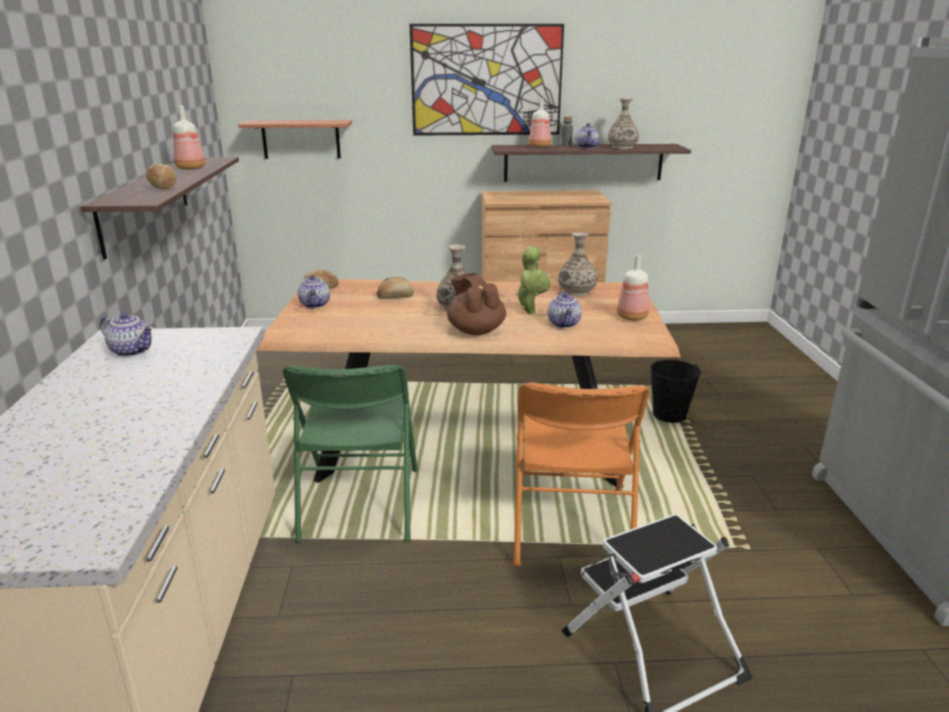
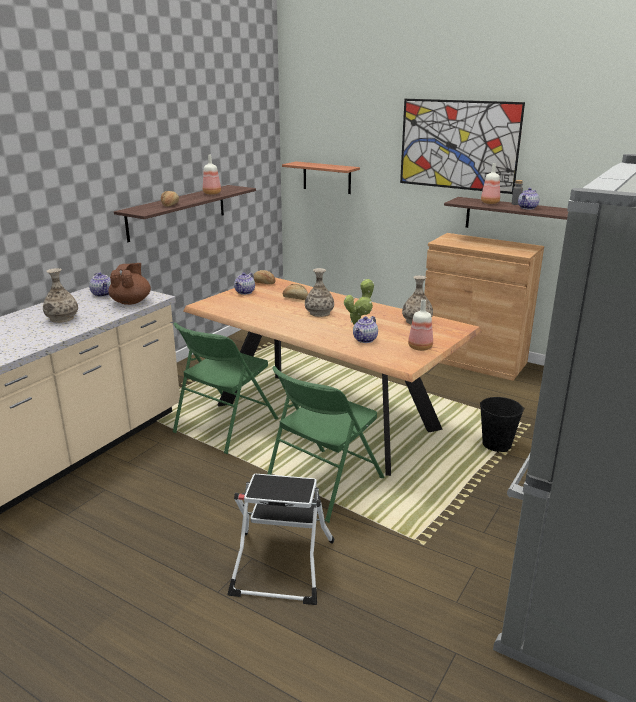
camera: 35 degrees right, 0 degrees up
(475, 330) = (304, 329): brown teapot -> brown teapot (131, 302)
(570, 527) = (324, 483): orange chair -> green chair
(622, 147) = (557, 212): vase -> vase (62, 318)

